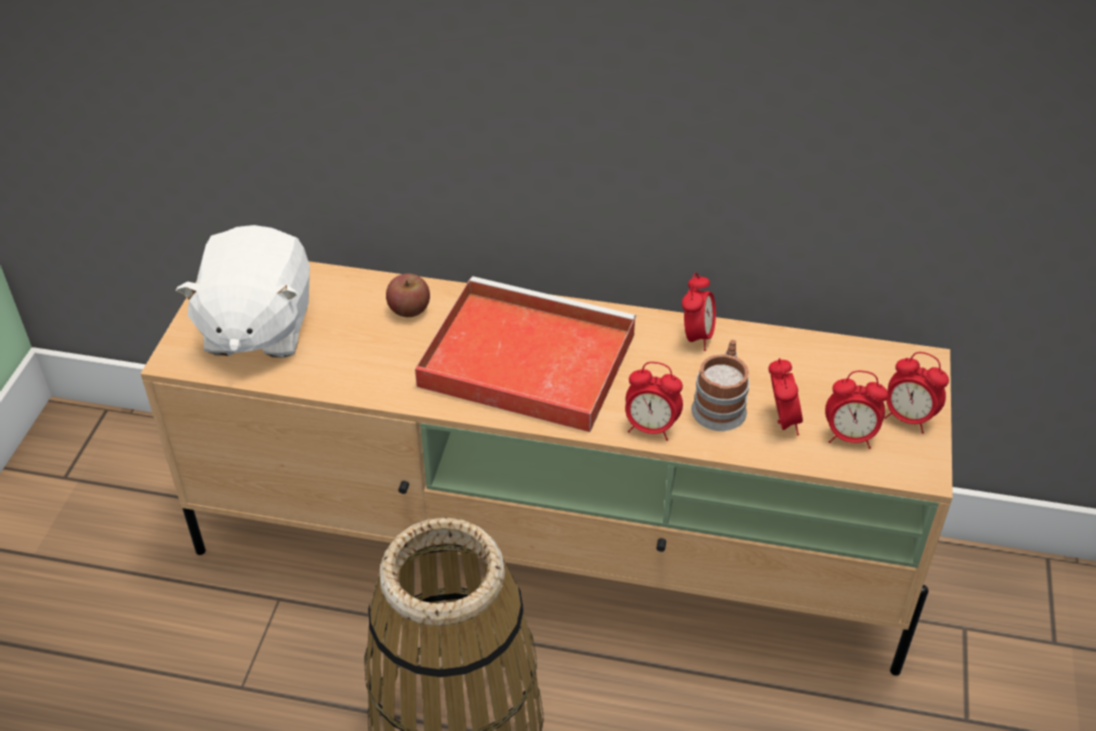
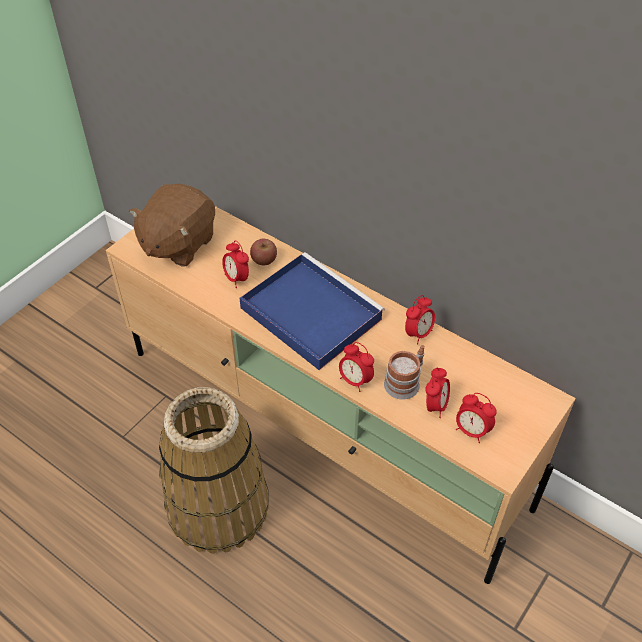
camera: 25 degrees right, 5 degrees up
(257, 328) = (177, 244): white plush toy -> brown plush toy
(523, 359) = (308, 312): red tray -> blue tray
(908, 418) = (516, 433): alarm clock -> alarm clock (237, 278)

